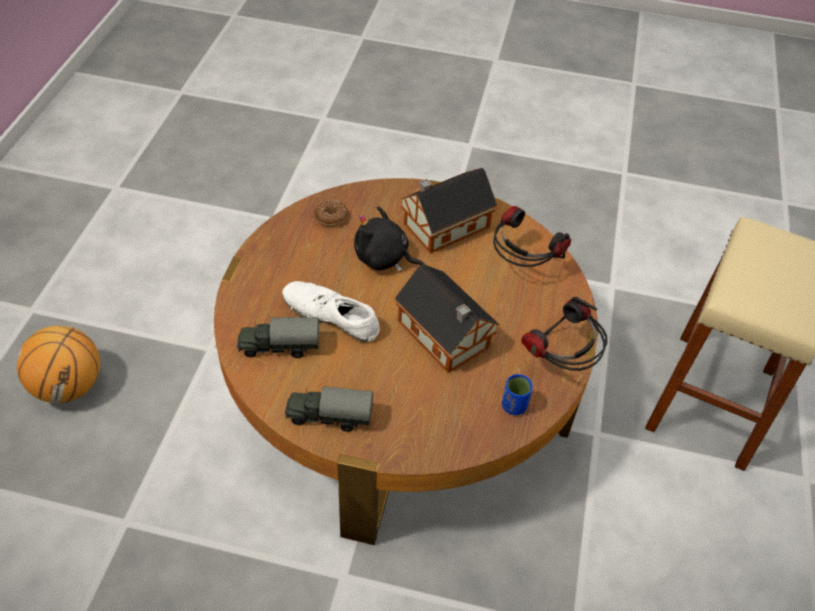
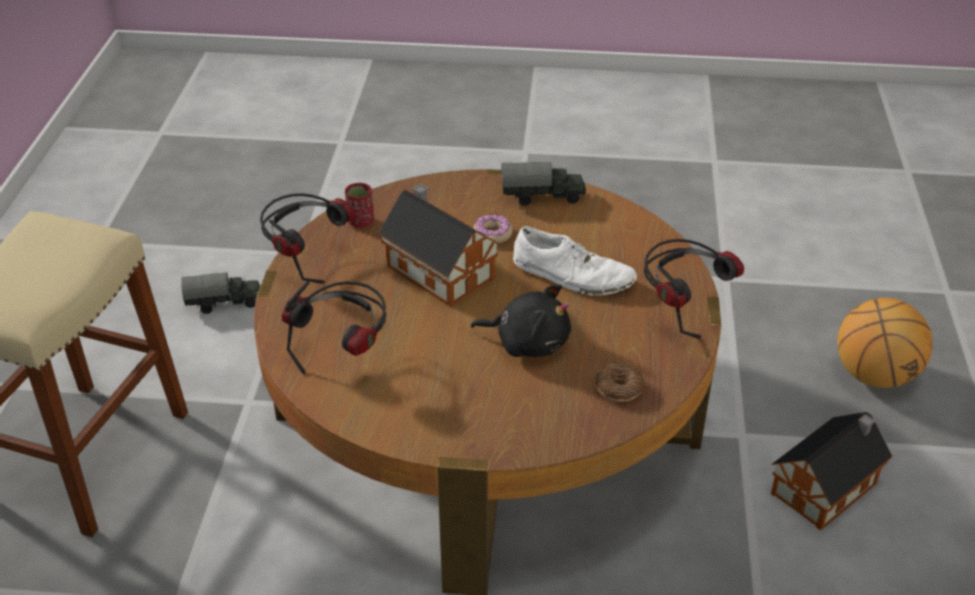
camera: 175 degrees right, 10 degrees down
(256, 271) = (682, 310): none -> headphones
(279, 347) = (617, 242): toy truck -> toy truck (225, 303)
(390, 372) = (492, 234): none -> donut
(443, 226) = (456, 396): toy house -> toy house (827, 487)
(514, 406) = (361, 221): blue cup -> red cup

